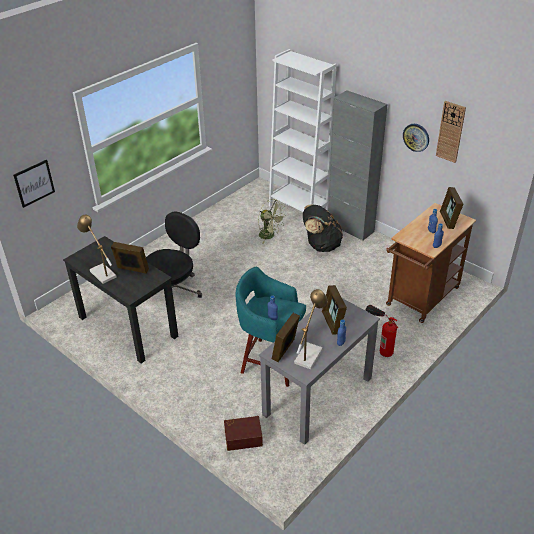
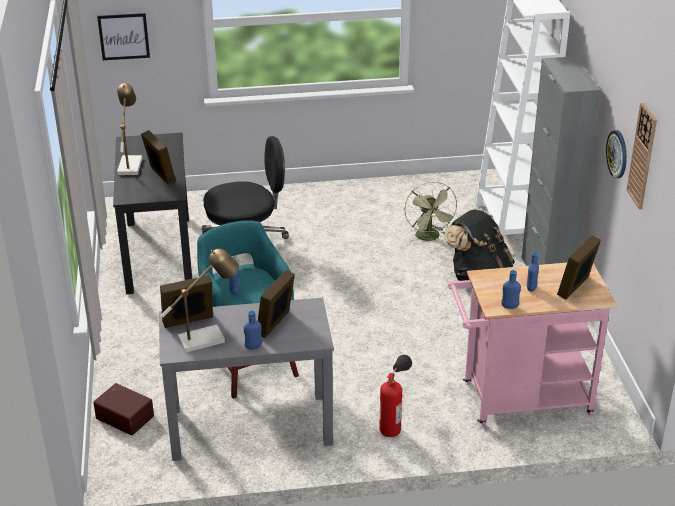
camera: 40 degrees right, 5 degrees down
(420, 299) = (518, 400): brown cart -> pink cart

